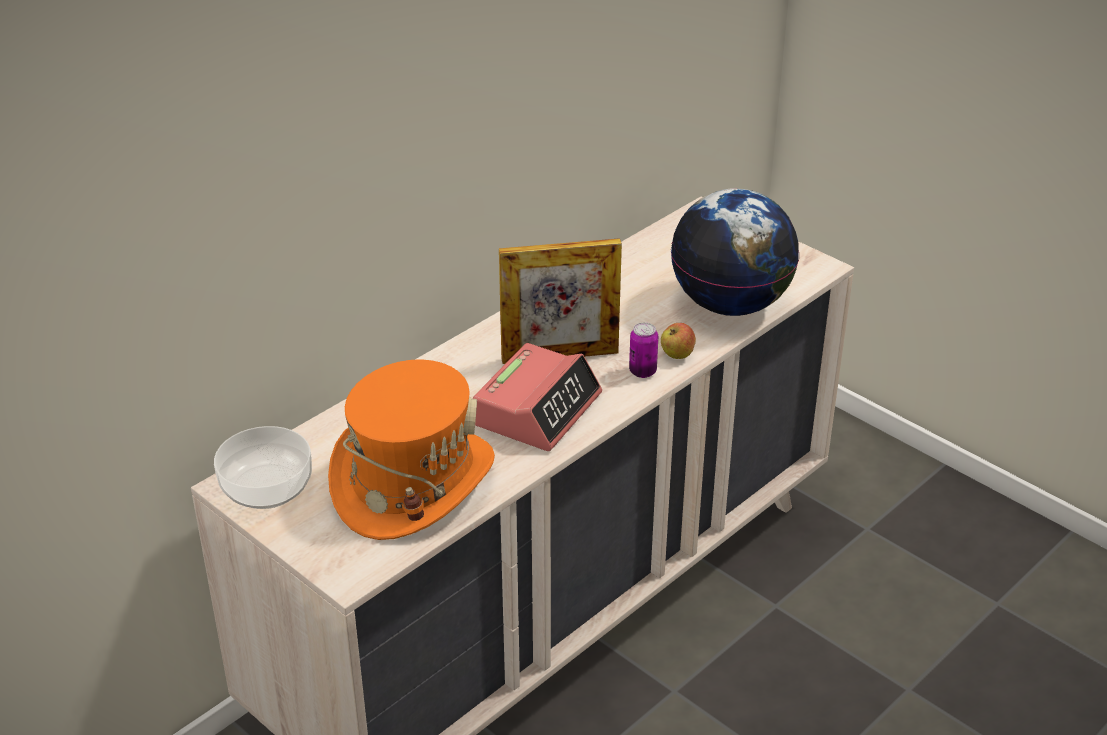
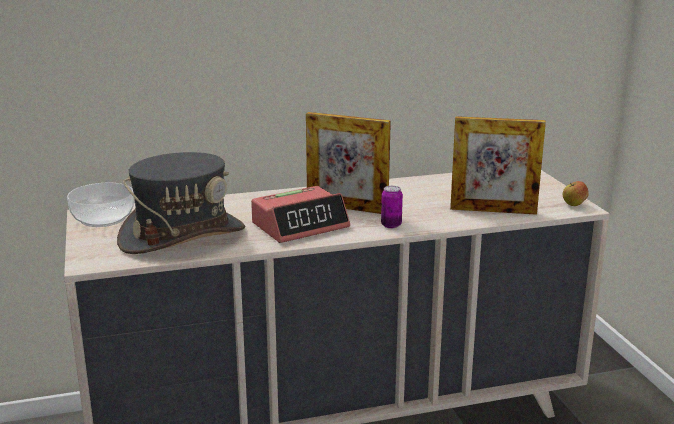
camera: 30 degrees right, 15 degrees down
(412, 482) = (182, 236): orange hat -> grey hat
(677, 354) = (425, 223): apple -> apple (574, 205)
(731, 304) = (493, 210): globe -> picture frame

